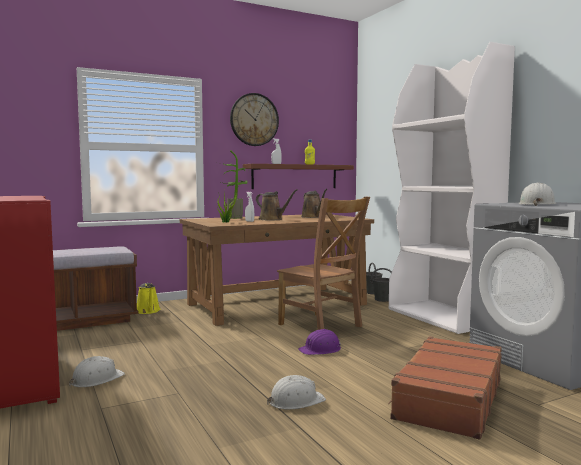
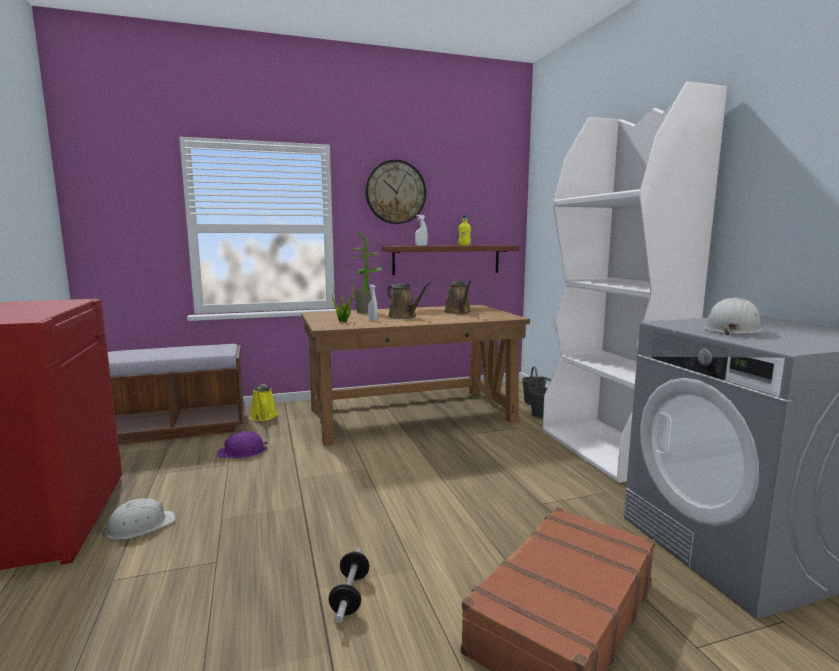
camera: 10 degrees right, 5 degrees up
(295, 401) = (350, 595): white hard hat -> dumbbell
(320, 349) = (427, 497): purple hard hat -> purple hard hat (242, 452)
(322, 326) = (447, 455): brown chair -> none

